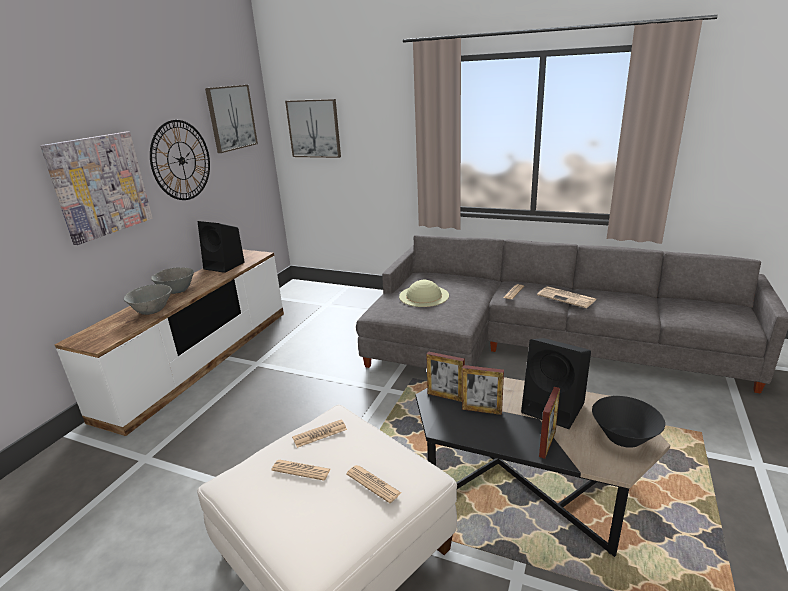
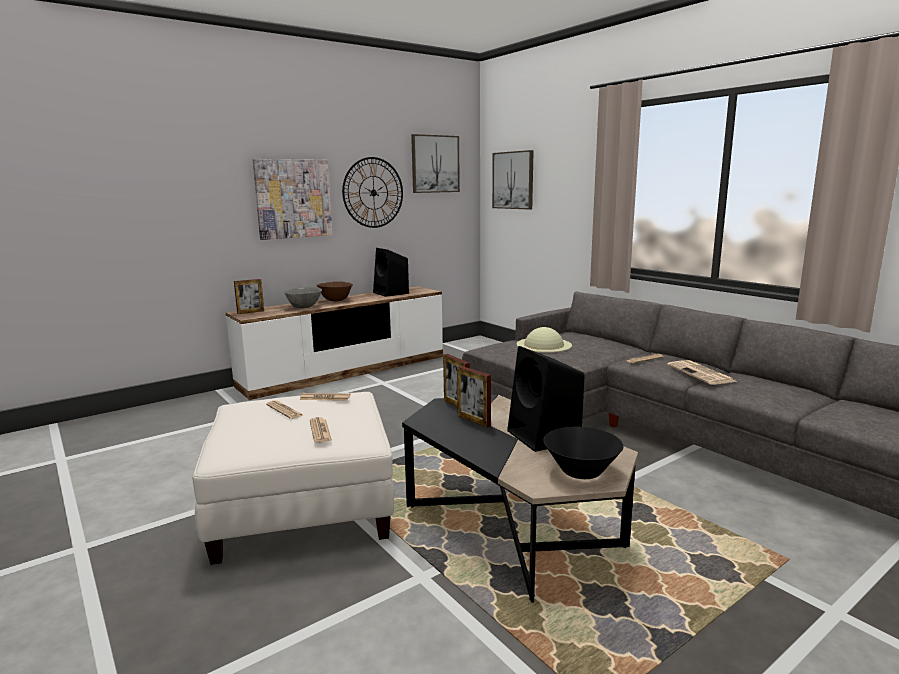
camera: 30 degrees right, 10 degrees down
(176, 291) = (335, 300): grey bowl -> brown bowl
(547, 444) = (497, 454): picture frame -> picture frame (250, 312)

